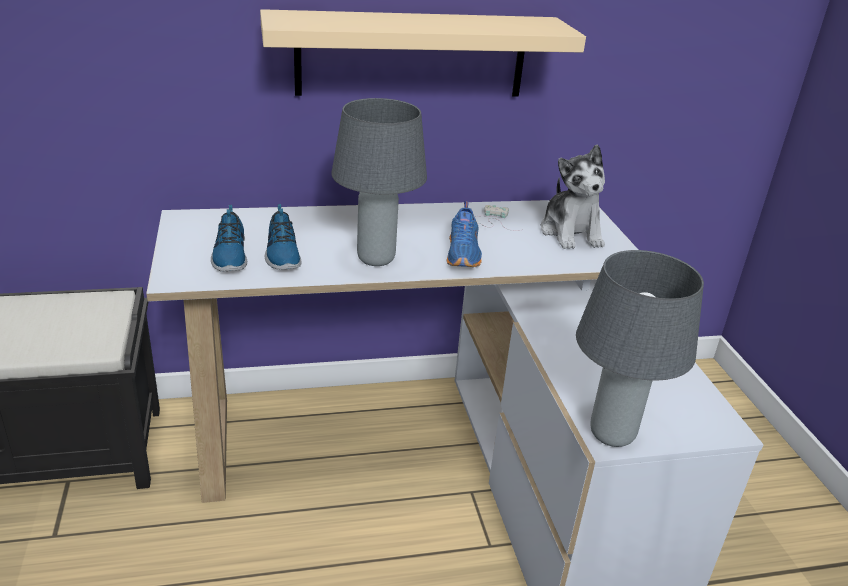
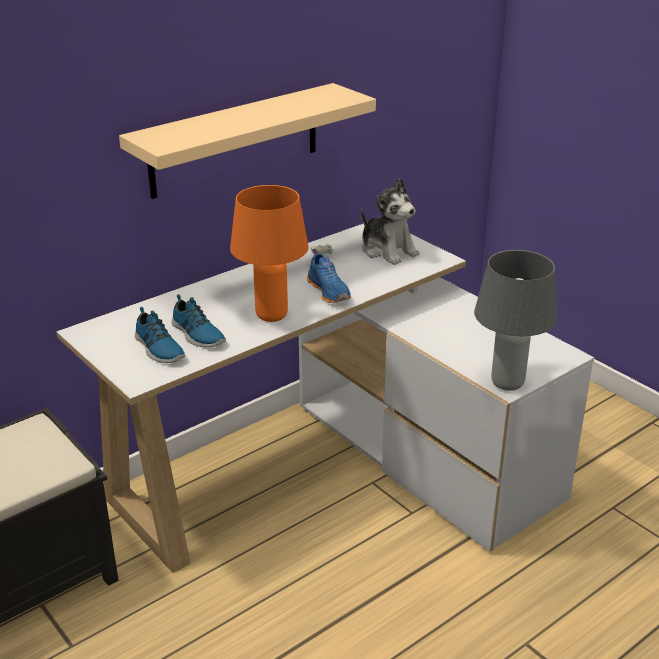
camera: 25 degrees left, 0 degrees up
(376, 259) = (271, 315): grey table lamp -> orange table lamp

